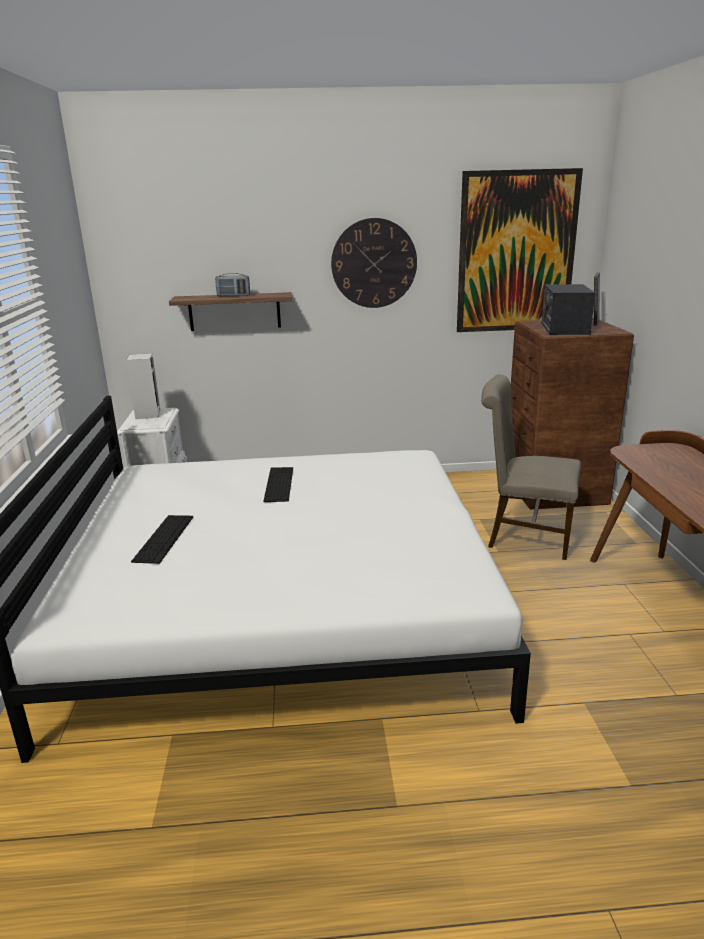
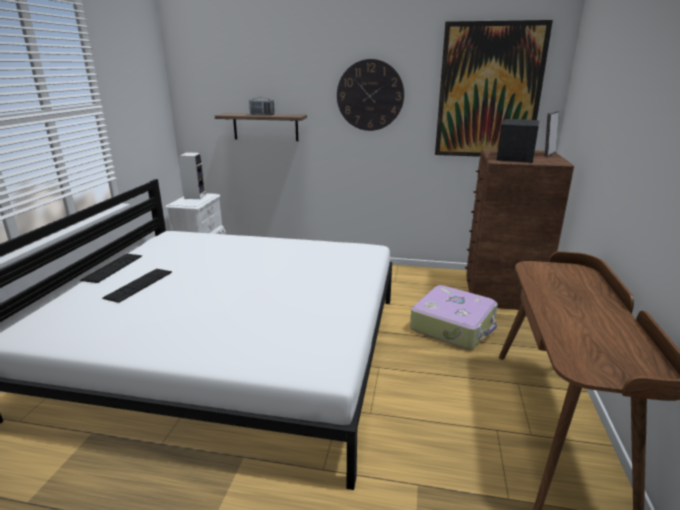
camera: 15 degrees right, 0 degrees up
(279, 484) = (250, 257): keyboard -> keyboard (113, 267)
(523, 535) = (453, 326): beige chair -> suitcase

